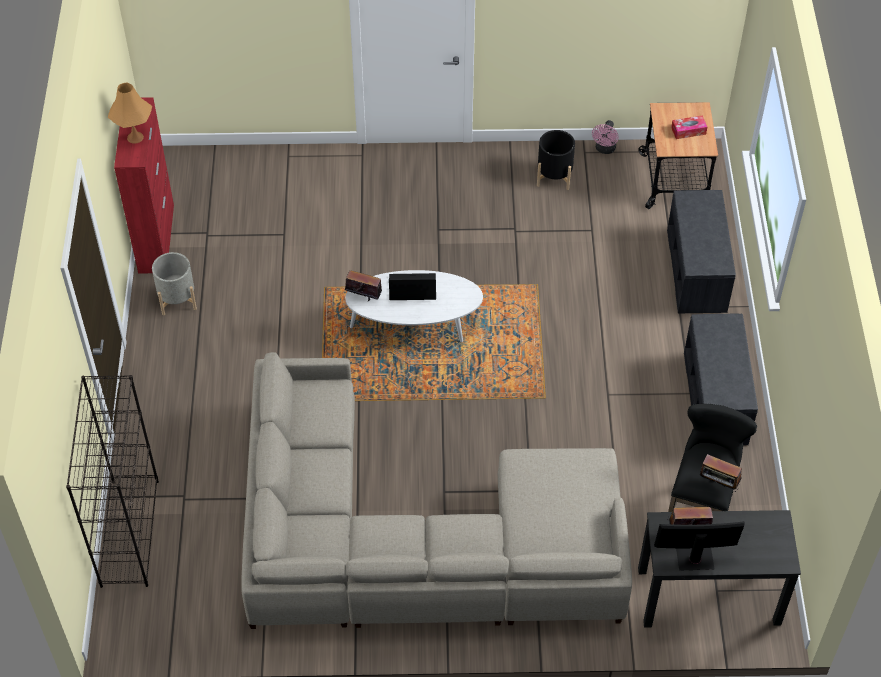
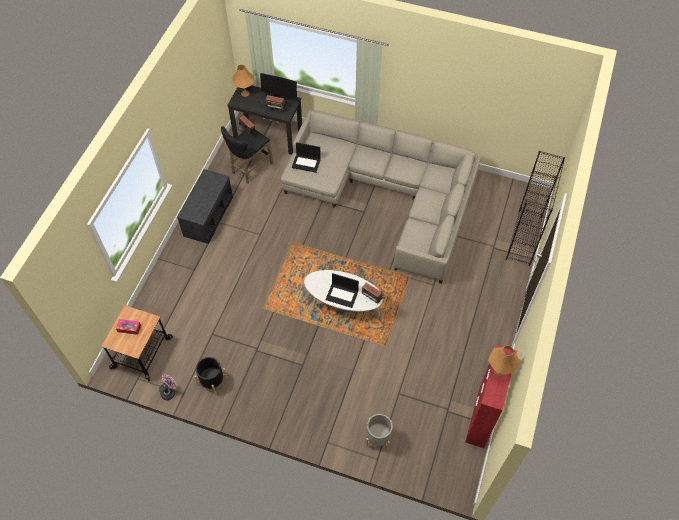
camera: 160 degrees left, 5 degrees up
(177, 299) = (476, 366): grey planter -> grey planter (378, 437)
(580, 485) = (306, 163): none -> laptop
(697, 271) = (170, 287): grey bench -> none
(772, 548) = (245, 93): none -> orange table lamp

